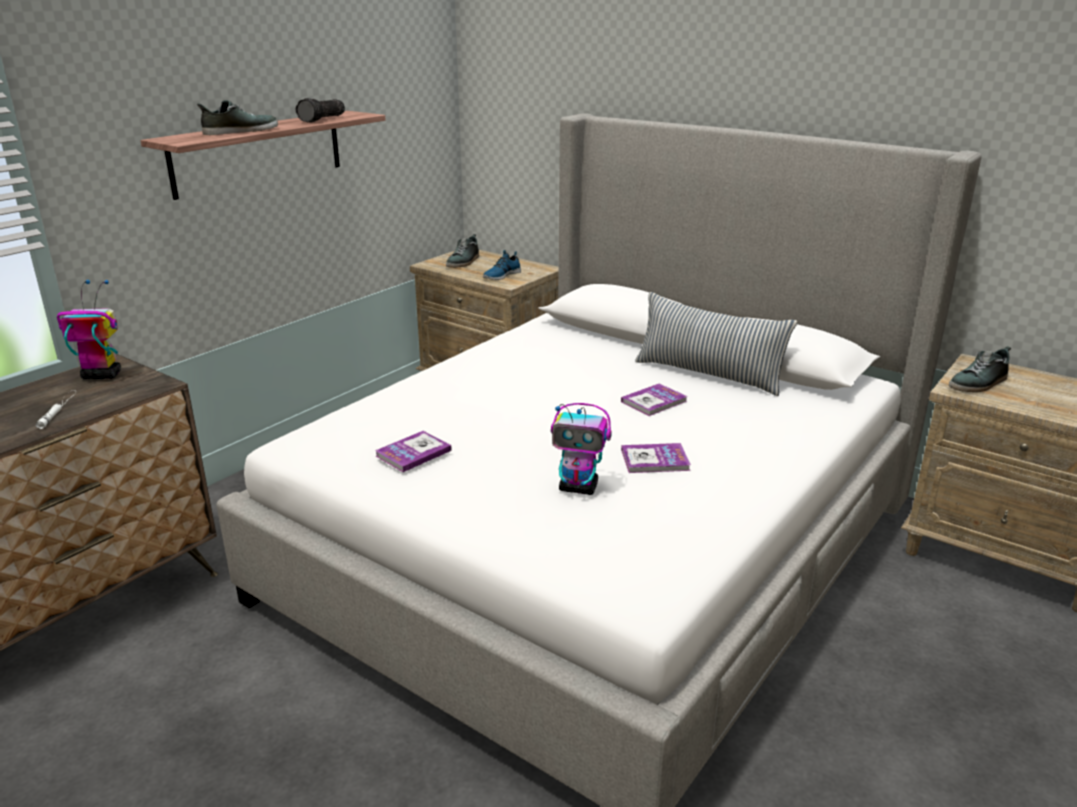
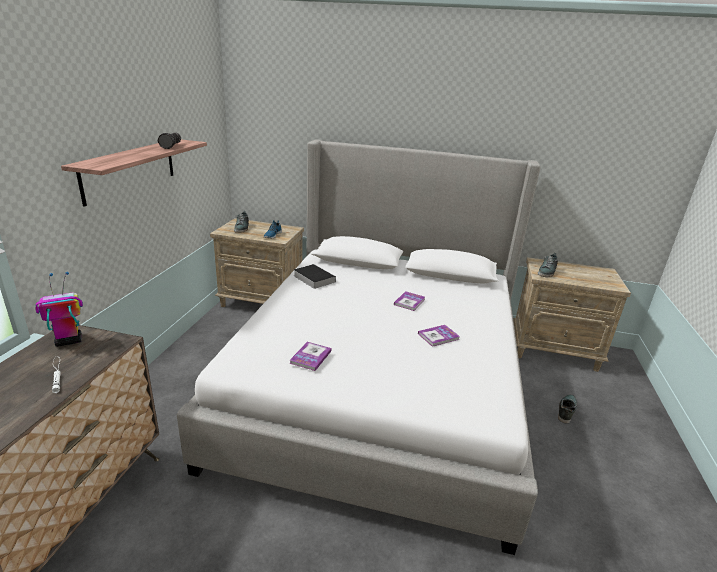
camera: 25 degrees left, 0 degrees up
(240, 131) = (128, 156): shoe -> shoe (566, 410)
(520, 347) = (313, 278): none -> book
(579, 488) = (415, 360): toy robot -> none
(708, 374) = (422, 282): pillow -> none

